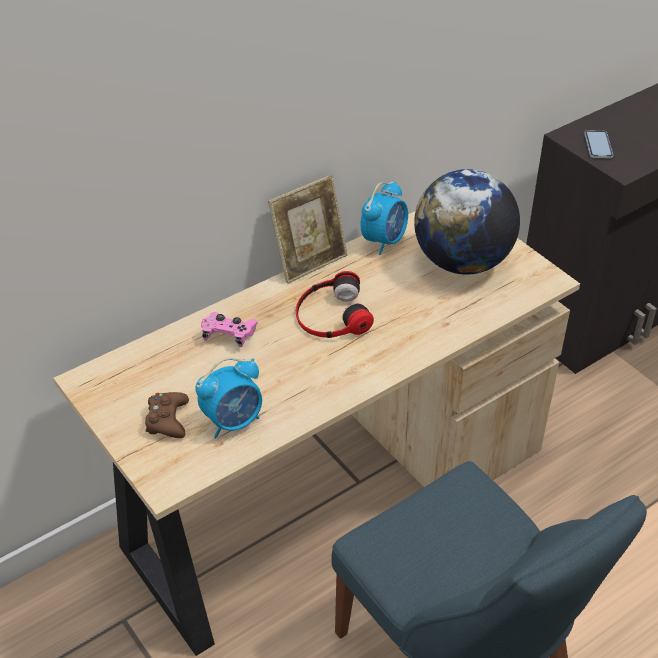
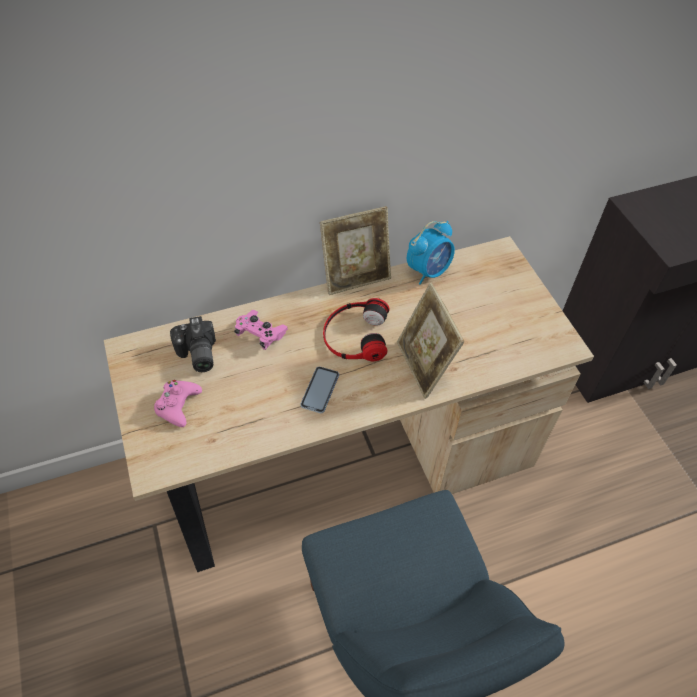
camera: 15 degrees right, 10 degrees up
(166, 369) = (196, 355): none -> camera
(167, 420) = (178, 405): brown game controller -> pink game controller
(233, 421) = (232, 421): alarm clock -> none
(414, 328) = (423, 366): none -> picture frame
(462, 262) = (491, 309): globe -> none
(598, 145) = (657, 219): phone -> phone (320, 390)

